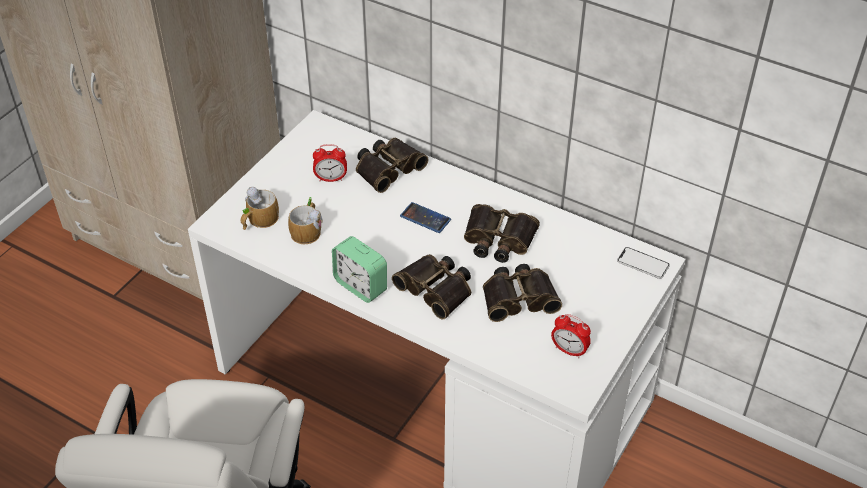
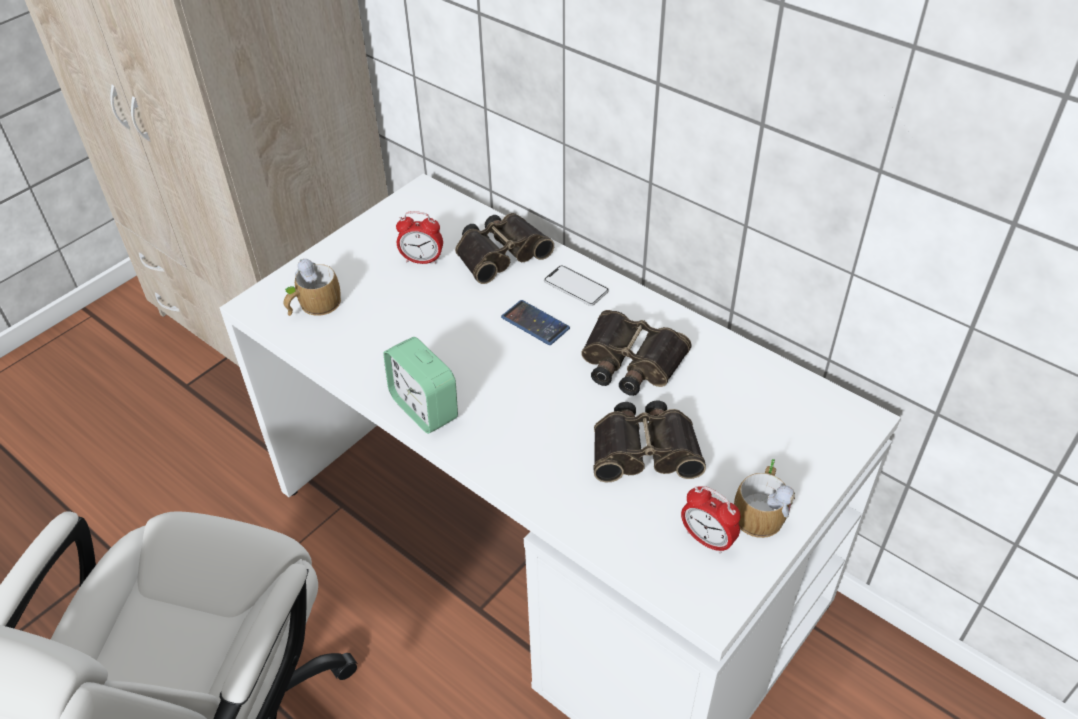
camera: 10 degrees right, 0 degrees up
(308, 230) = (374, 324): mug -> mug (761, 510)
(437, 289) = (530, 424): binoculars -> none
(643, 264) = (836, 418): phone -> phone (576, 287)

